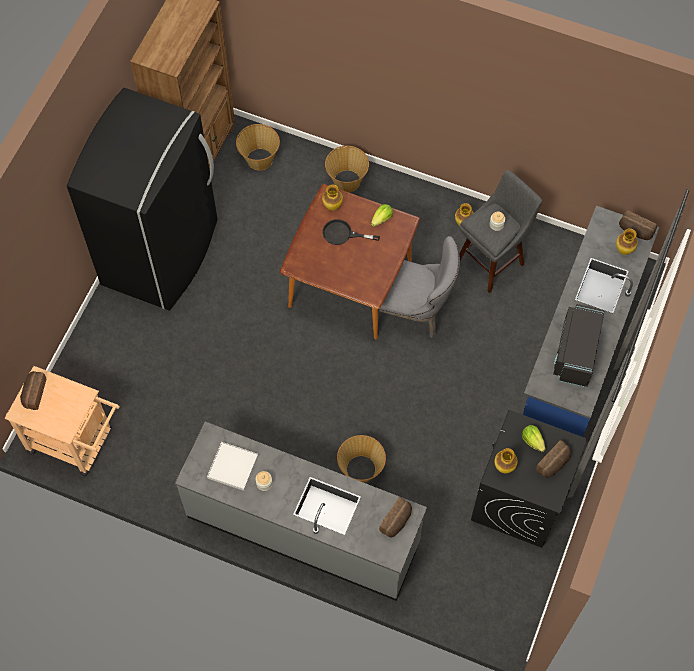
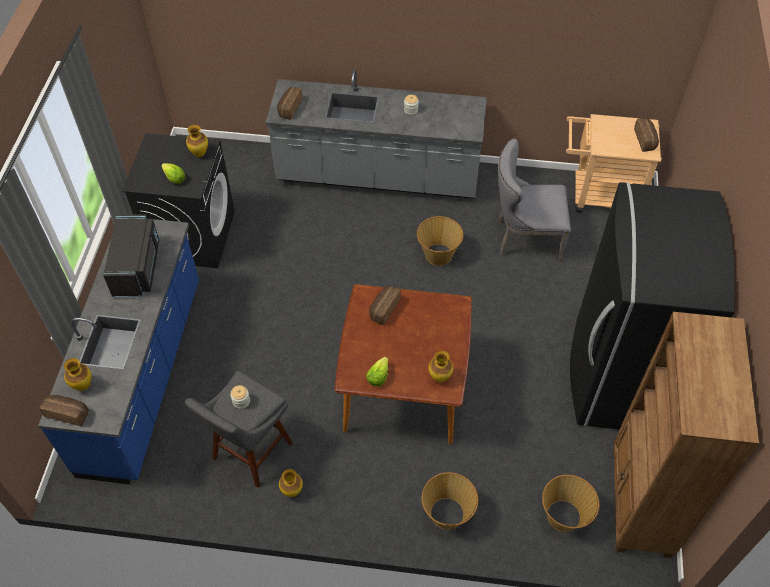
camera: 165 degrees right, 10 degrees down
(233, 467) = (442, 116): white tray -> none
(342, 234) = (417, 349): black frying pan -> none
(361, 469) = (341, 228): basket -> basket (438, 254)
(414, 312) = (326, 376): grey chair -> grey chair (524, 238)
(554, 464) = (153, 166): bread -> bread (383, 309)

